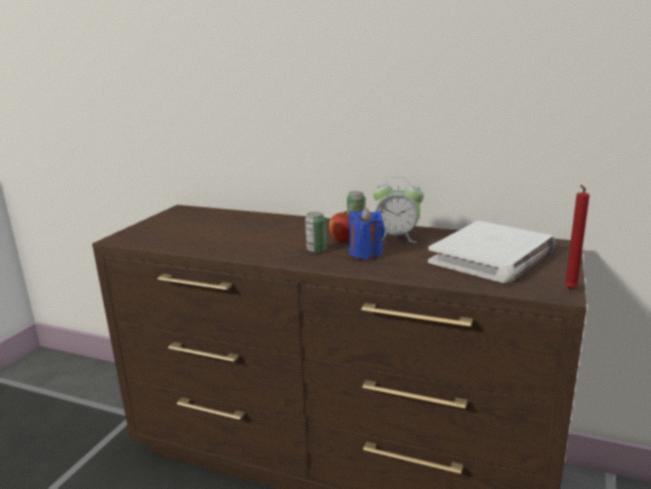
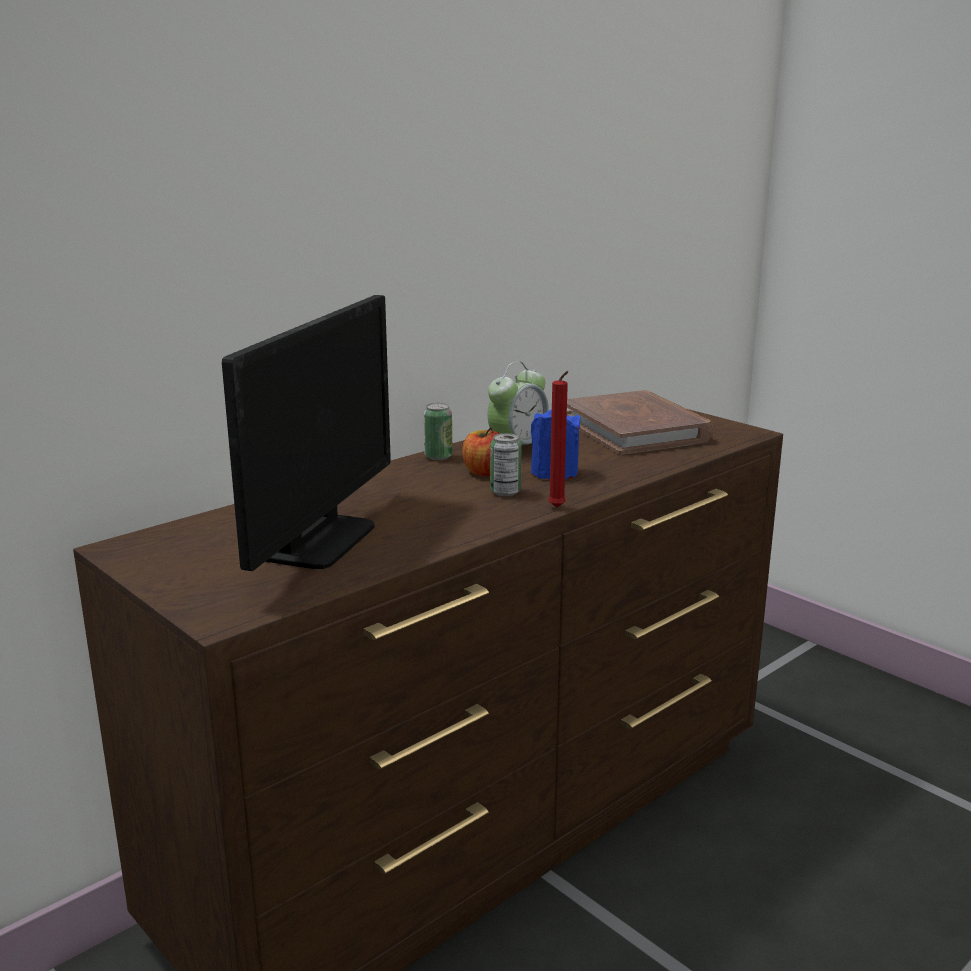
camera: 65 degrees left, 0 degrees up
(210, 232) = (318, 541): none -> monitor
(492, 257) = (635, 429): white book -> brown book
(569, 290) = (746, 428): red candle -> red candle (557, 508)

